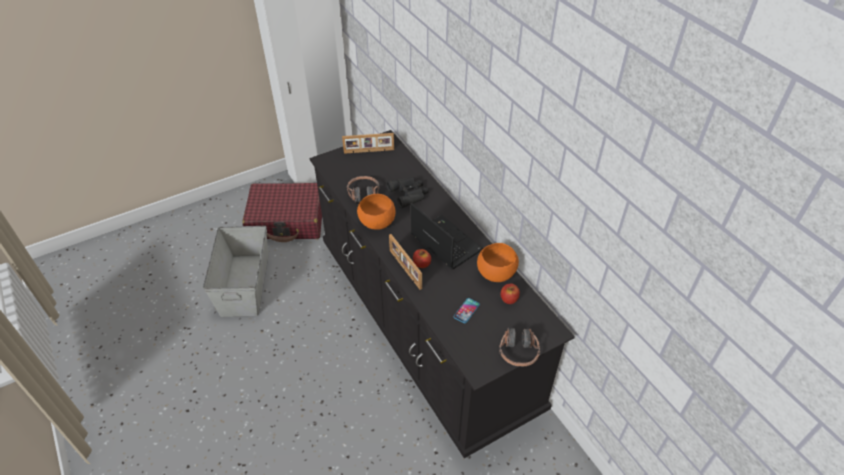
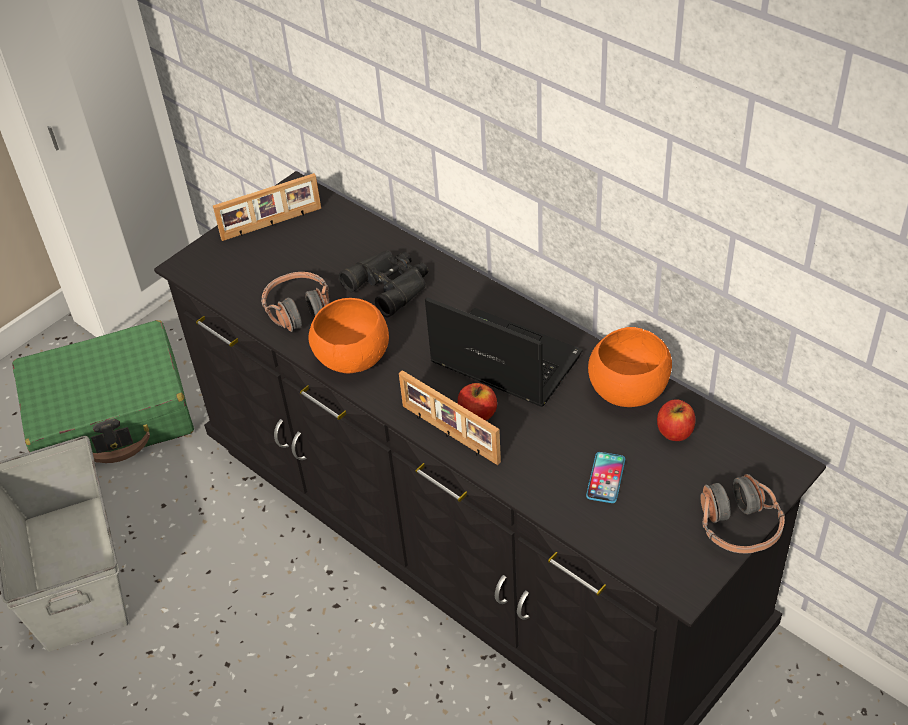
camera: 15 degrees left, 0 degrees up
(287, 220) = (111, 415): red suitcase -> green suitcase

